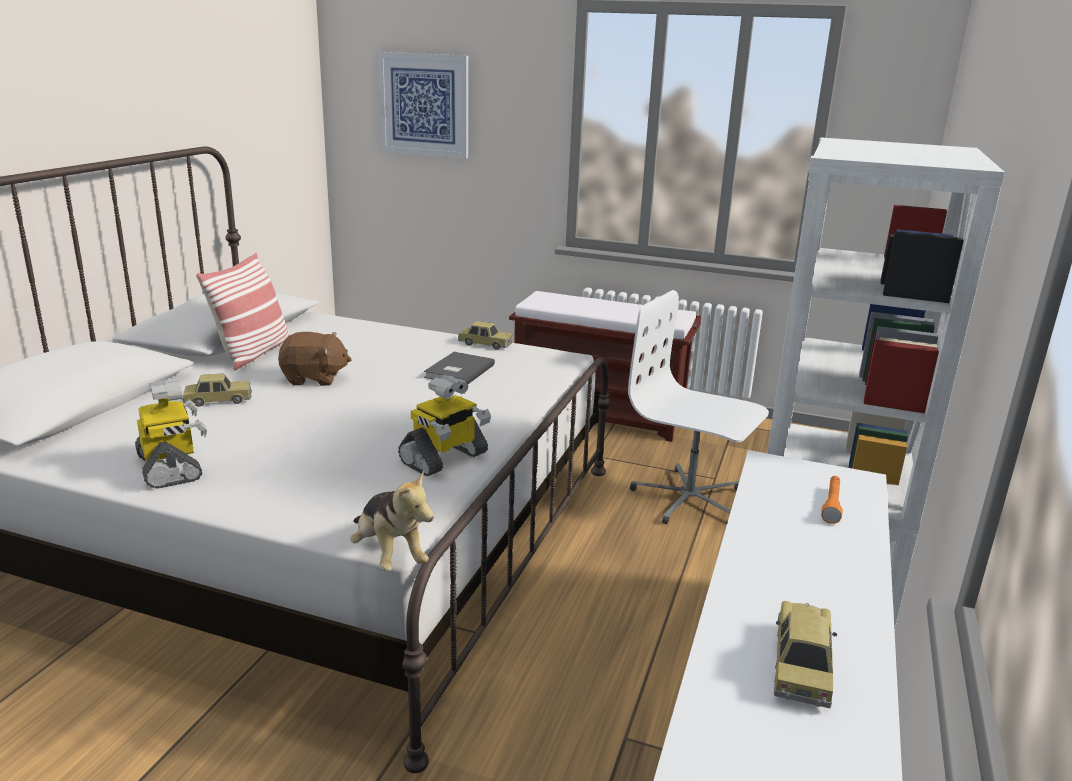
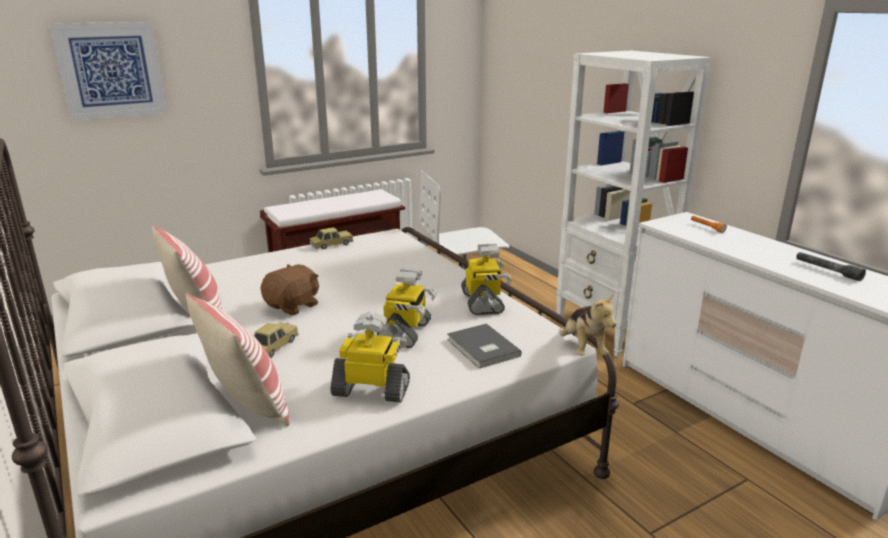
camera: 50 degrees left, 0 degrees up
(104, 427) = (247, 404): none -> pillow
(314, 444) = (406, 333): none -> toy robot
(389, 555) = (583, 348): plush toy -> plush toy turned 75 degrees clockwise
(457, 371) = (361, 264): grey book -> grey book (482, 348)
(801, 665) = (827, 270): toy car -> grey flashlight

